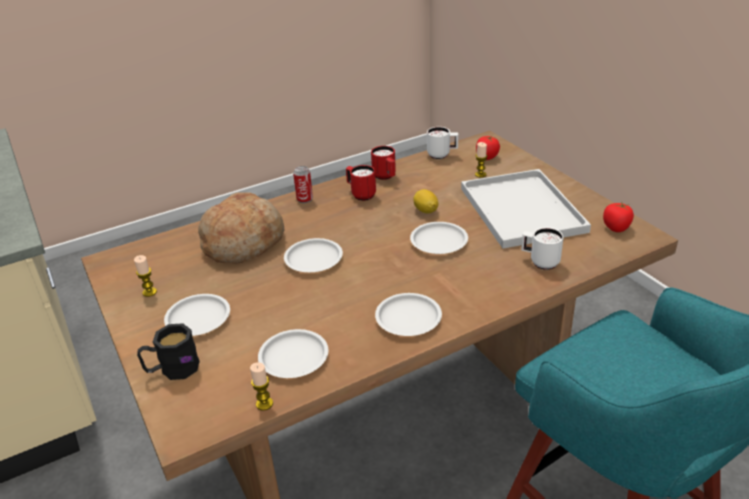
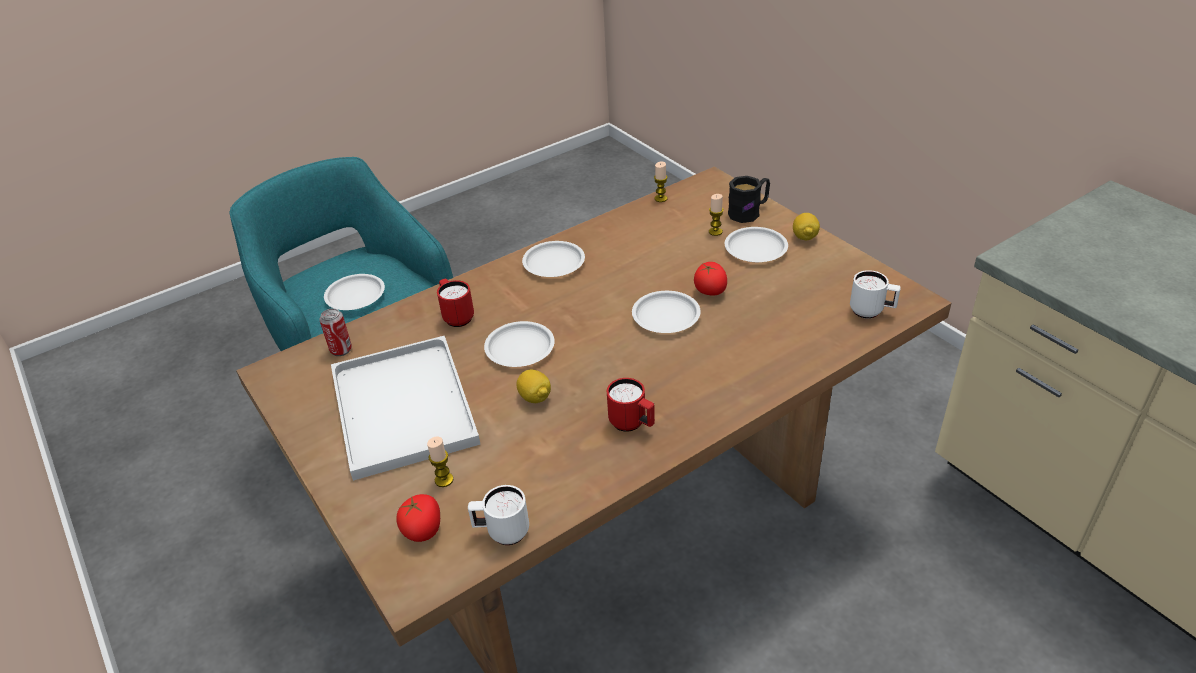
camera: 175 degrees right, 5 degrees up
(140, 329) = (804, 237): none -> lemon
(149, 292) = (827, 269): candle -> candle (715, 232)
(243, 242) = (763, 334): bread -> none
(294, 357) = (649, 227): white plate -> white plate (355, 296)
(304, 199) = (714, 410): can -> can (341, 350)
(385, 177) = (599, 466): red mug -> red mug (456, 316)
(540, 262) = (409, 329): white mug -> white mug (871, 312)
(616, 227) = (296, 382): tomato -> tomato (710, 291)

